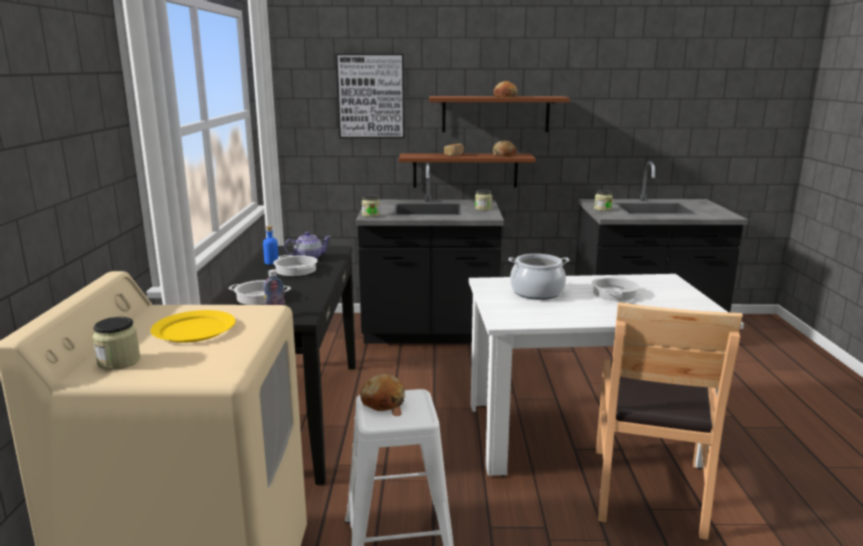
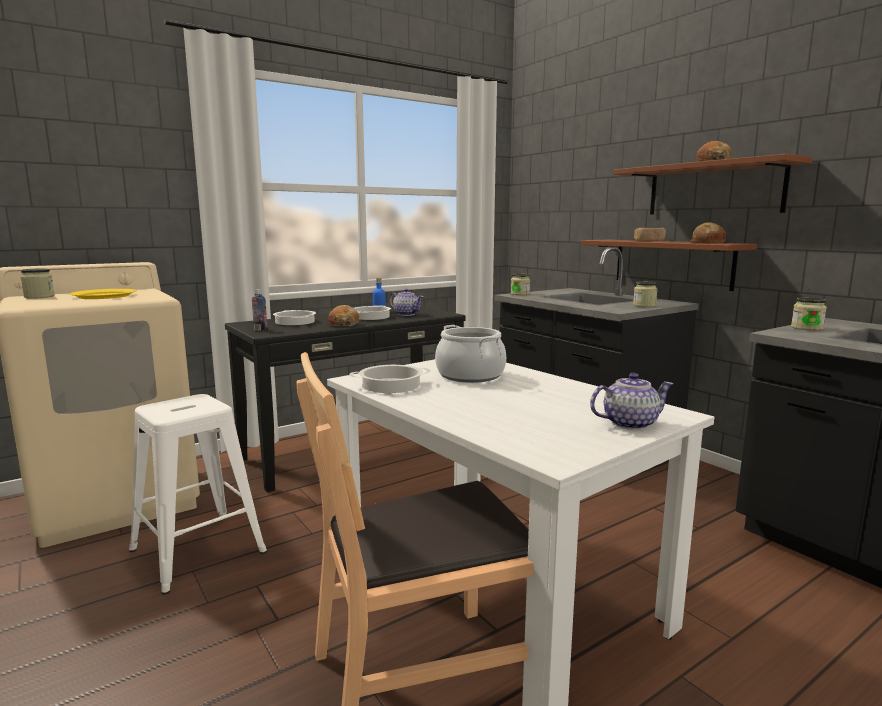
camera: 55 degrees right, 5 degrees down
(371, 96) = (587, 176): picture -> none
(383, 401) = (193, 401): bread -> bread (343, 324)
(614, 293) = (537, 400): cooking pot -> cooking pot (391, 385)
(674, 289) = (629, 423): none -> teapot

